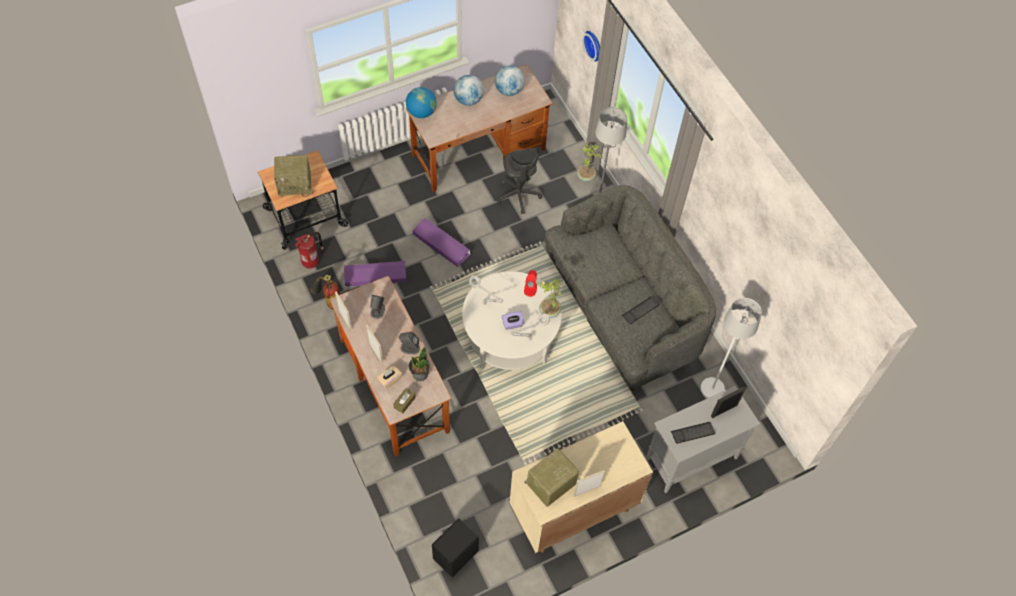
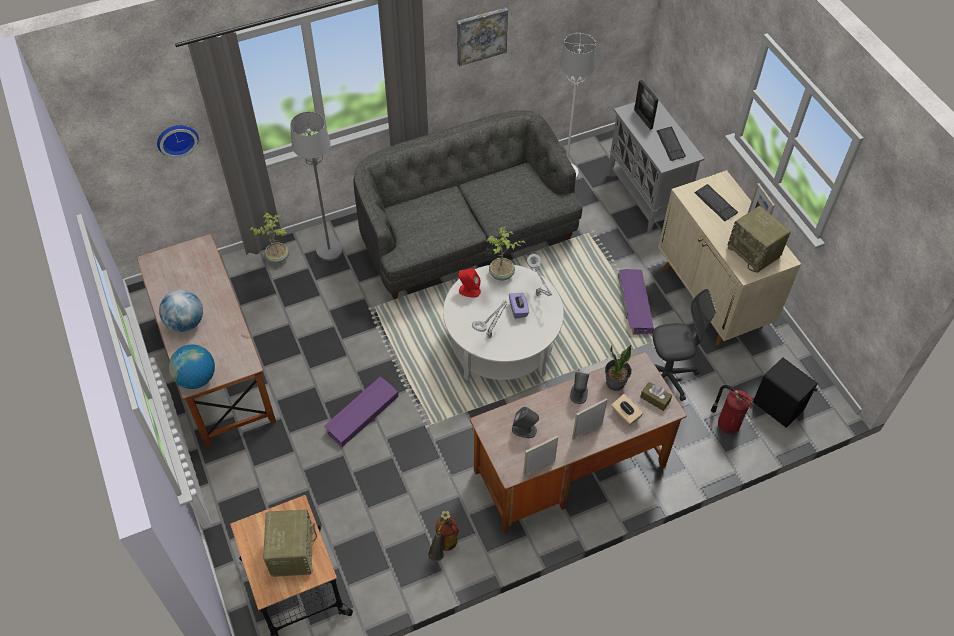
camera: 85 degrees left, 5 degrees down
(312, 261) = (375, 575): fire extinguisher -> fire extinguisher (727, 423)
(375, 276) = (405, 492): purple storage box -> purple storage box (634, 304)
(509, 90) = (179, 277): globe -> none
(518, 195) = (295, 327): grey office chair -> grey office chair (667, 376)
(640, 310) = (507, 189): keyboard -> keyboard (715, 203)
(733, 227) = (481, 35): none -> picture

